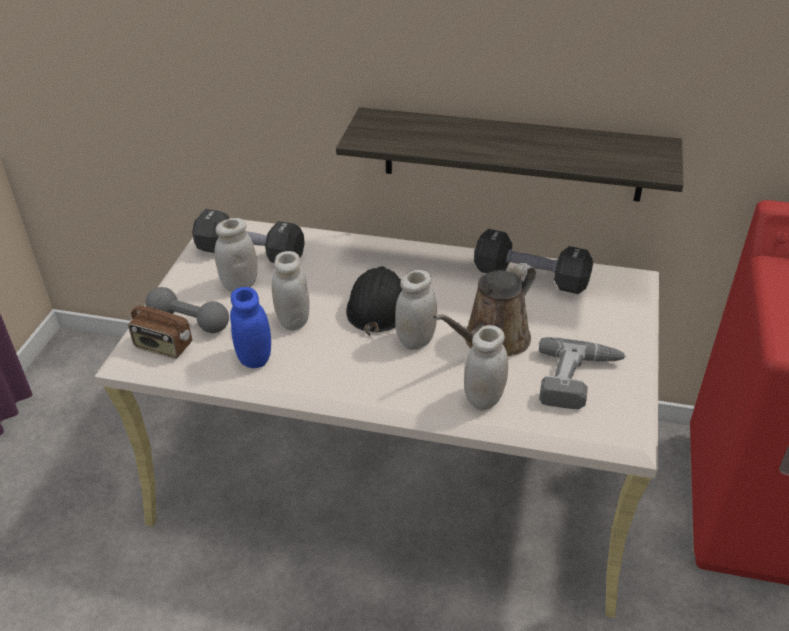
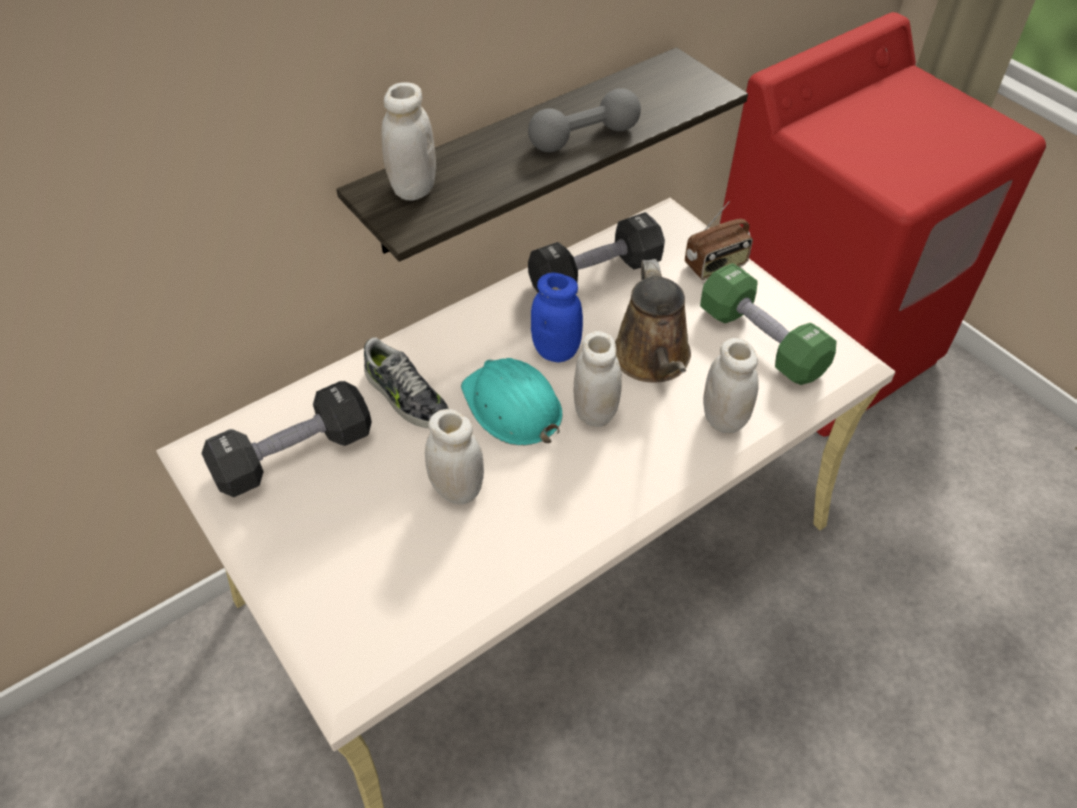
camera: 50 degrees left, 10 degrees up
(163, 347) = (367, 638): radio -> radio (716, 266)
(189, 321) = (349, 585): grey dumbbell -> grey dumbbell (584, 137)
(240, 284) = (338, 498): white jar -> white jar (413, 188)
(254, 358) = (481, 561): blue jar -> blue jar (556, 351)
(335, 265) = (405, 397): none -> shoe
(378, 306) = (512, 407): black hard hat -> turquoise hard hat
(579, 380) = (761, 341): power drill -> green dumbbell

